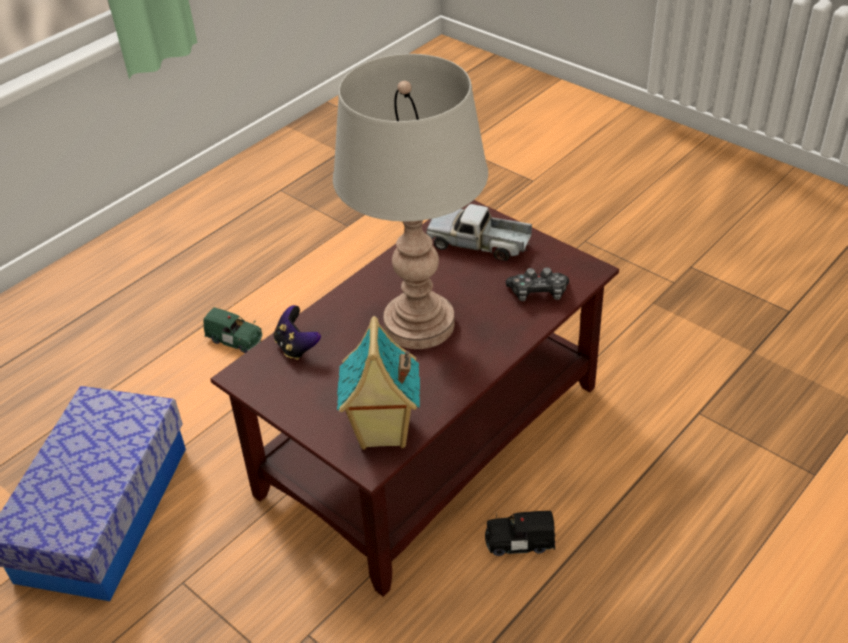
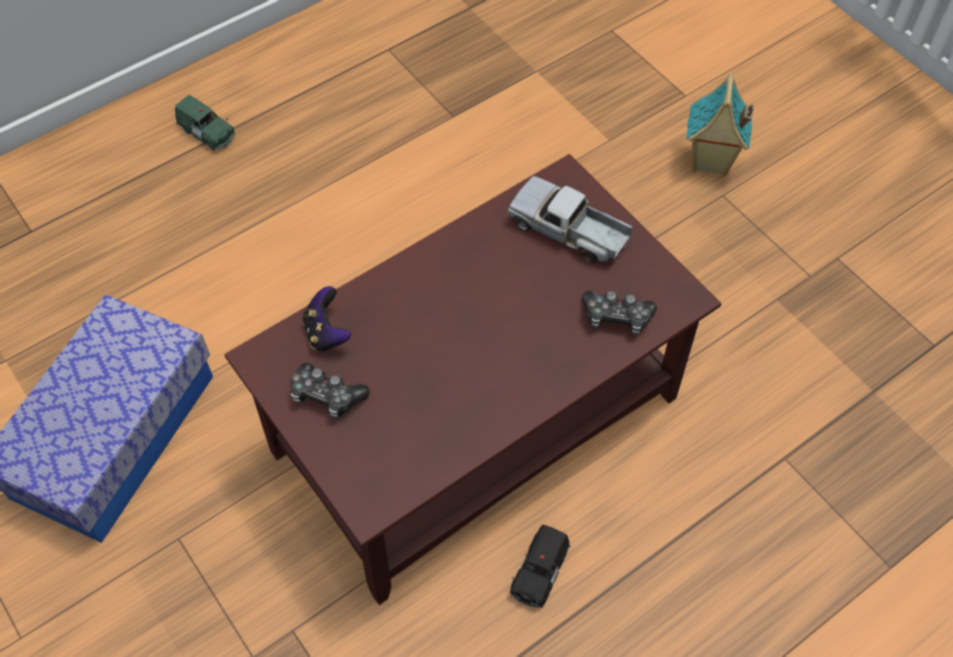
camera: 10 degrees right, 15 degrees up
(235, 340) = (294, 247): green toy car -> green toy car (207, 133)
(309, 391) = (326, 396): none -> game controller
(382, 433) = (392, 471): toy house -> toy house (709, 162)
(419, 324) = (470, 332): grey table lamp -> none
(519, 541) = (538, 573): black toy car -> black toy car turned 75 degrees counterclockwise

